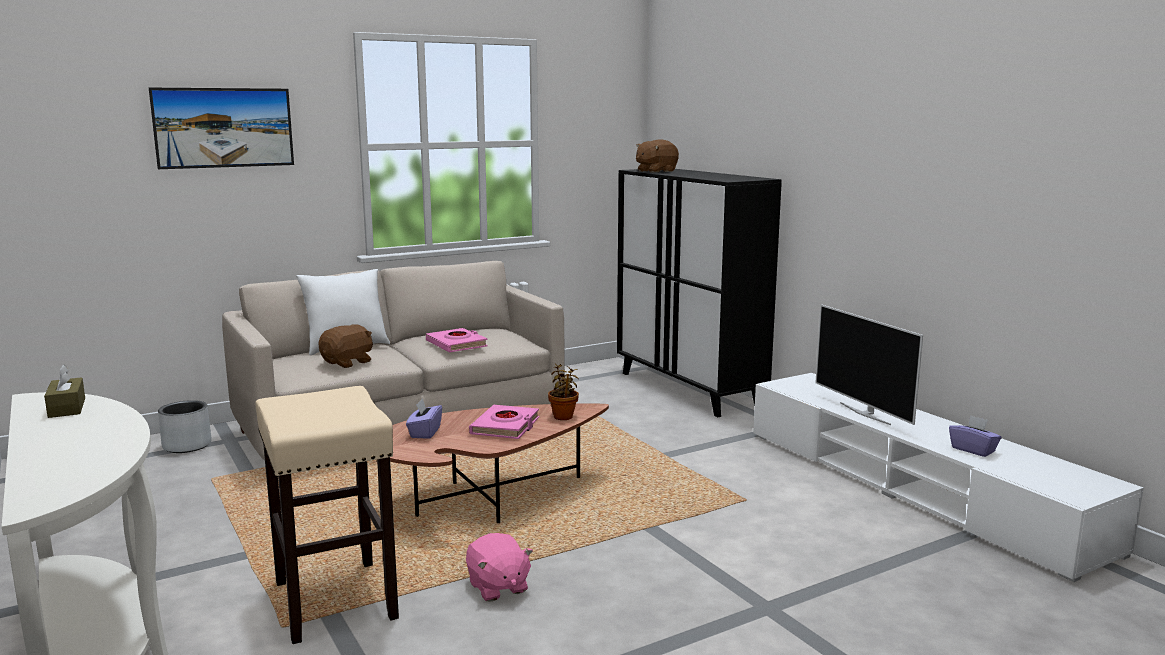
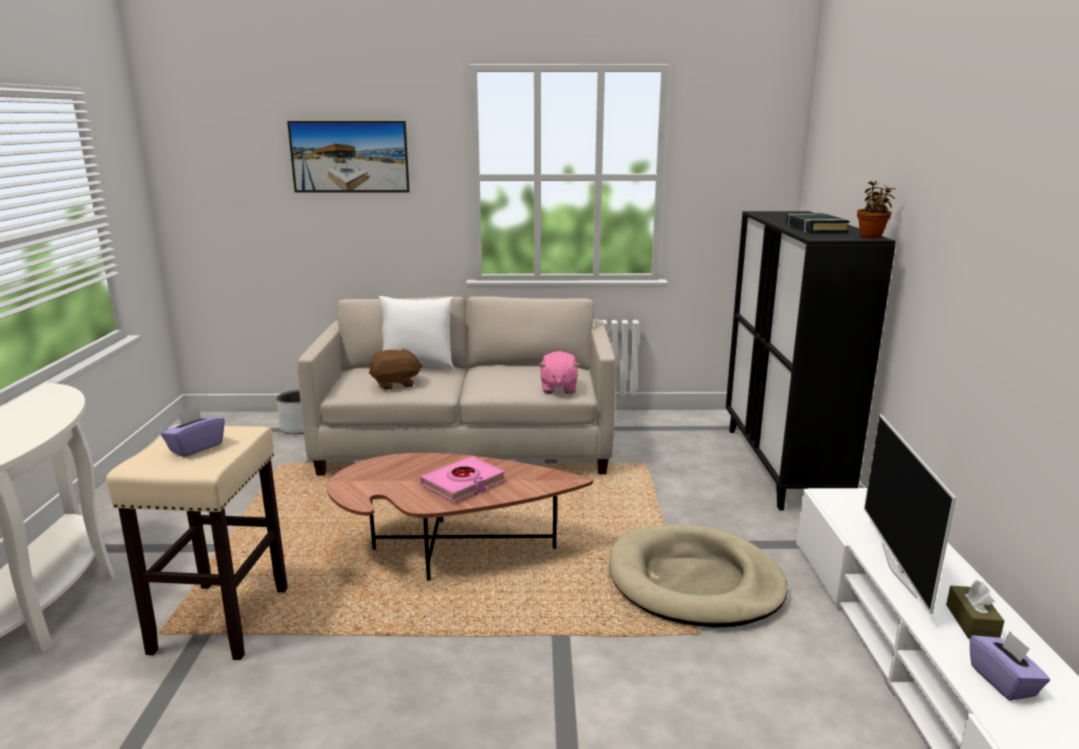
camera: 30 degrees right, 5 degrees up
(67, 408) = (45, 404): brown tissue box -> brown tissue box (971, 622)
(424, 432) = (390, 472): purple tissue box -> purple tissue box (196, 447)
(456, 344) = (507, 381): pink book -> none
(497, 587) = (349, 657): pink plush toy -> pink plush toy (558, 388)
(563, 416) = (531, 484): potted plant -> potted plant (871, 236)
(655, 171) = (775, 216): brown plush toy -> none
(708, 472) = (694, 582): none -> beige dog bed
(709, 176) = (815, 228): none -> black book

